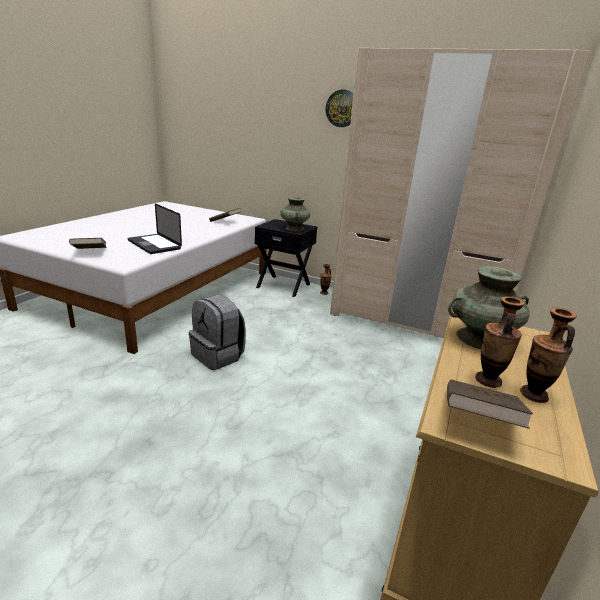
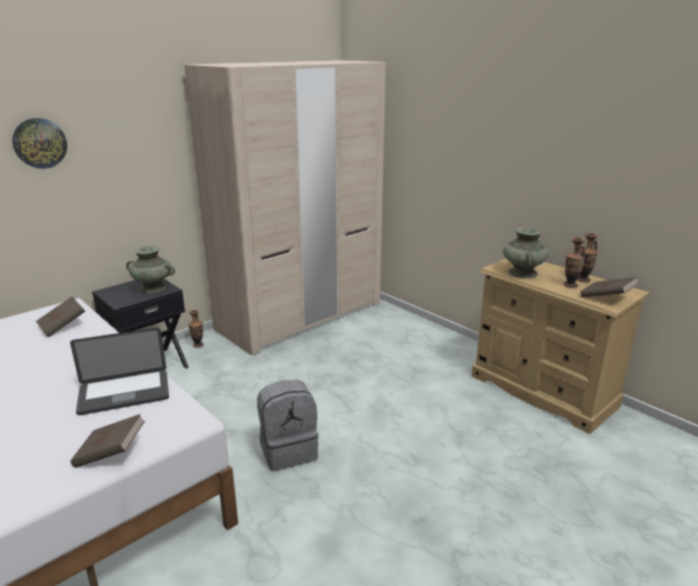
camera: 65 degrees left, 0 degrees up
(342, 108) = (149, 124): wall clock -> wall clock (40, 143)

